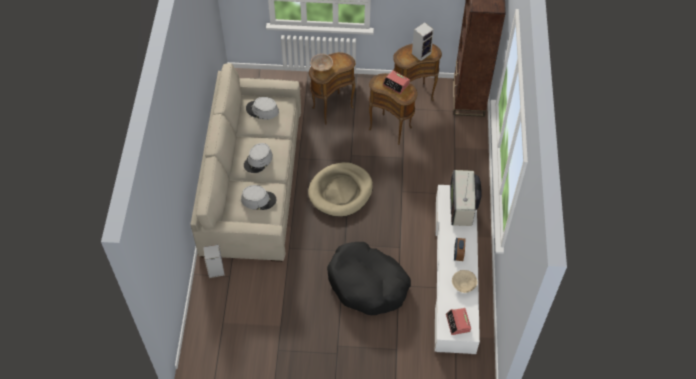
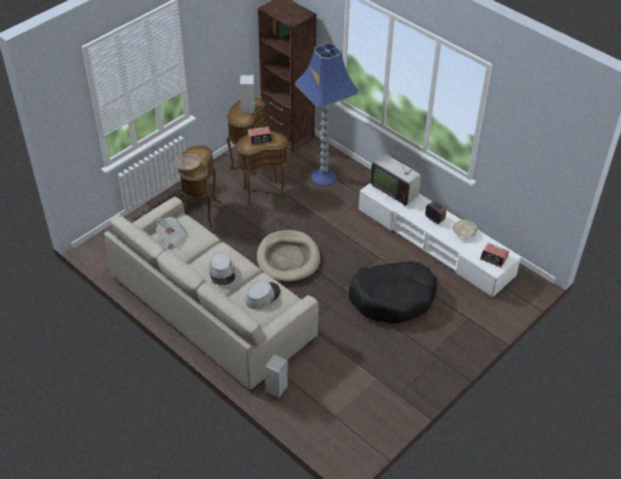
camera: 50 degrees left, 10 degrees down
(262, 110) = (173, 238): grey hat -> newspaper
(447, 153) = (323, 177): none -> blue floor lamp

